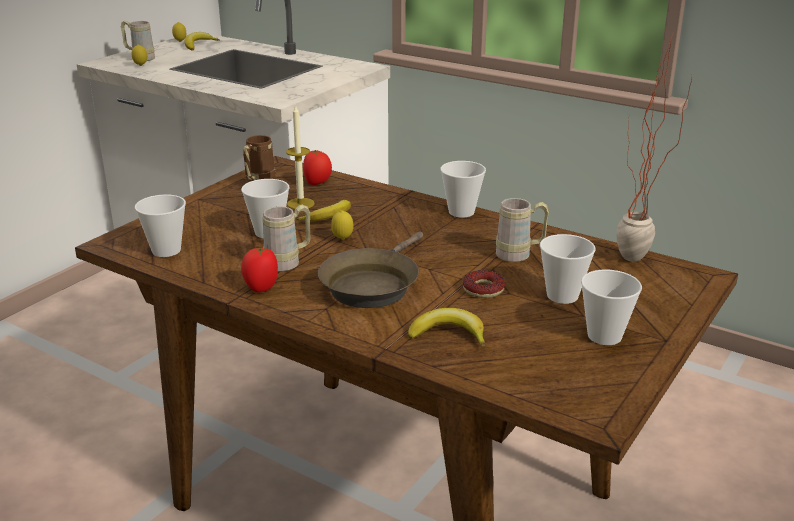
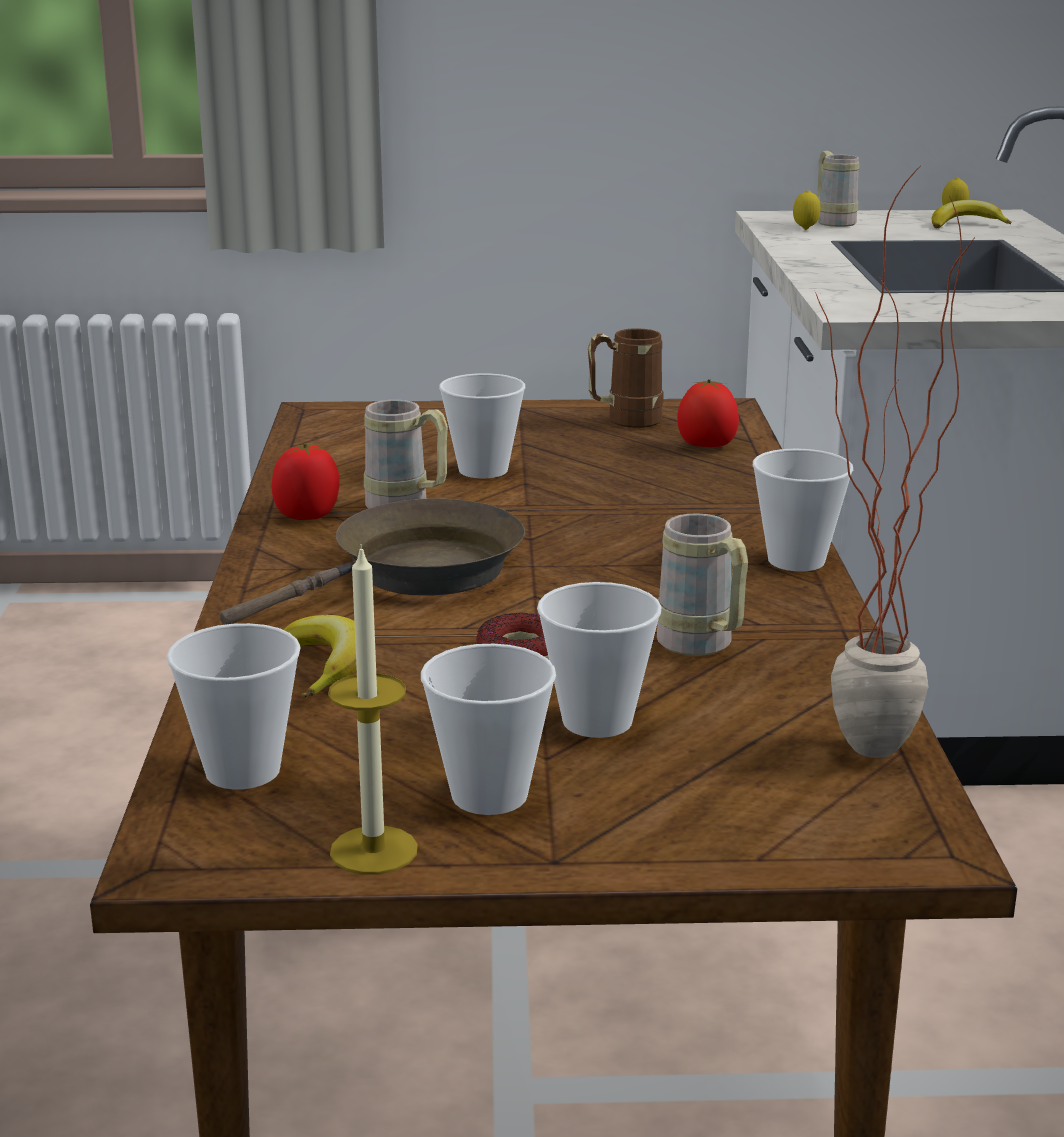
camera: 55 degrees right, 5 degrees down
(166, 250) = (337, 440): cup -> cup (243, 771)
(300, 203) = (613, 458): candle -> candle (374, 850)
(329, 218) = (597, 487): banana -> none
(342, 239) = (538, 515): lemon -> none
(372, 285) = (416, 574): brown frying pan -> brown frying pan turned 150 degrees clockwise

